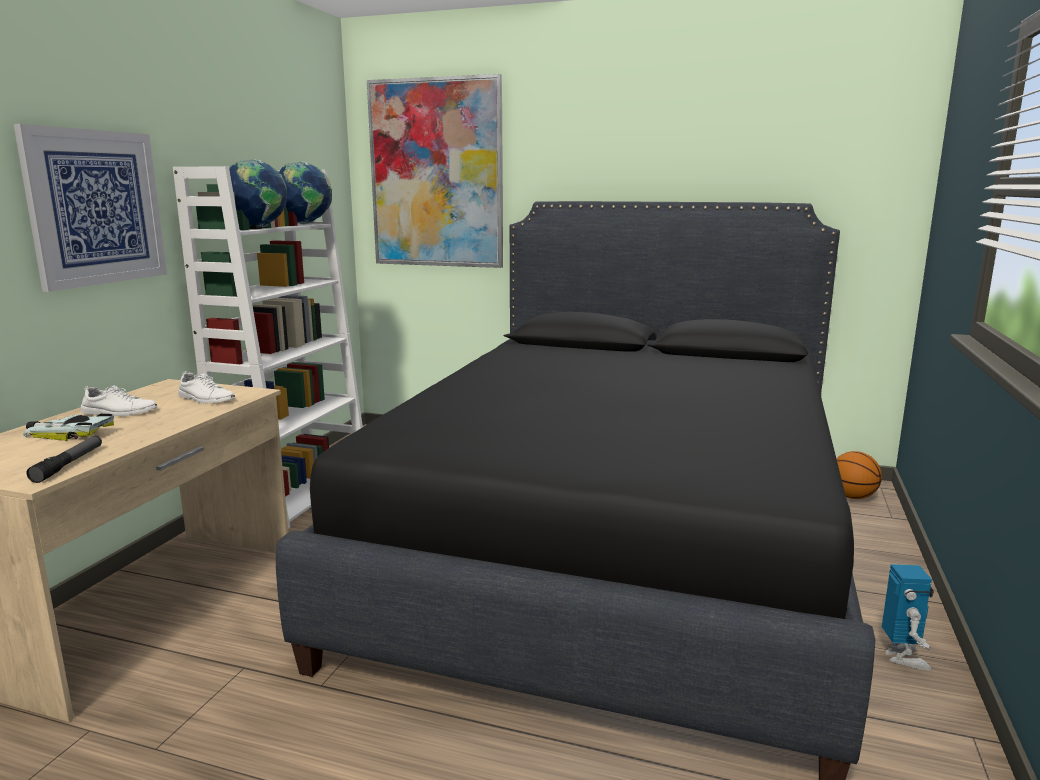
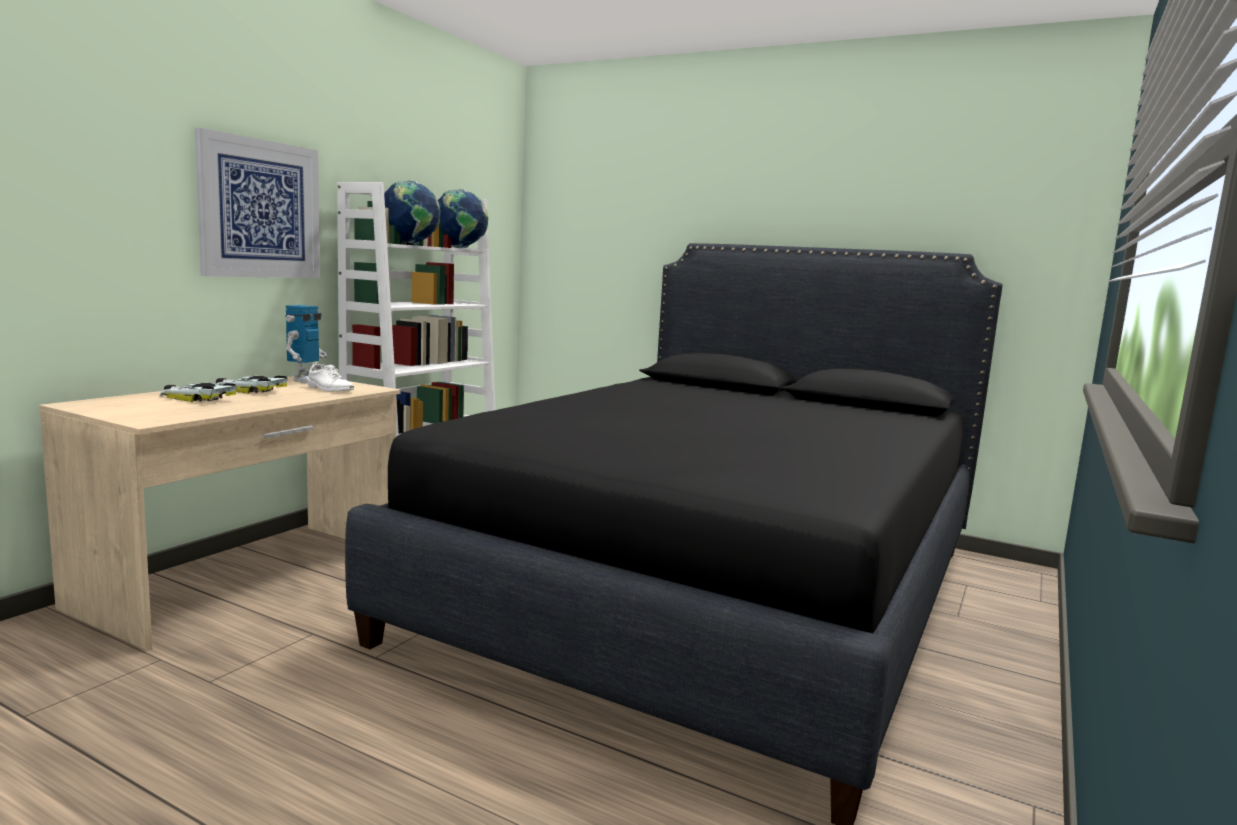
camera: 10 degrees right, 5 degrees down
(69, 464) = (182, 415): flashlight -> none
(119, 412) = (249, 390): white shoe -> toy car
(436, 174) = (600, 214): picture -> none
(852, 497) = (1003, 577): basketball -> none
(902, 657) = (987, 724): toy robot -> toy robot (306, 380)

